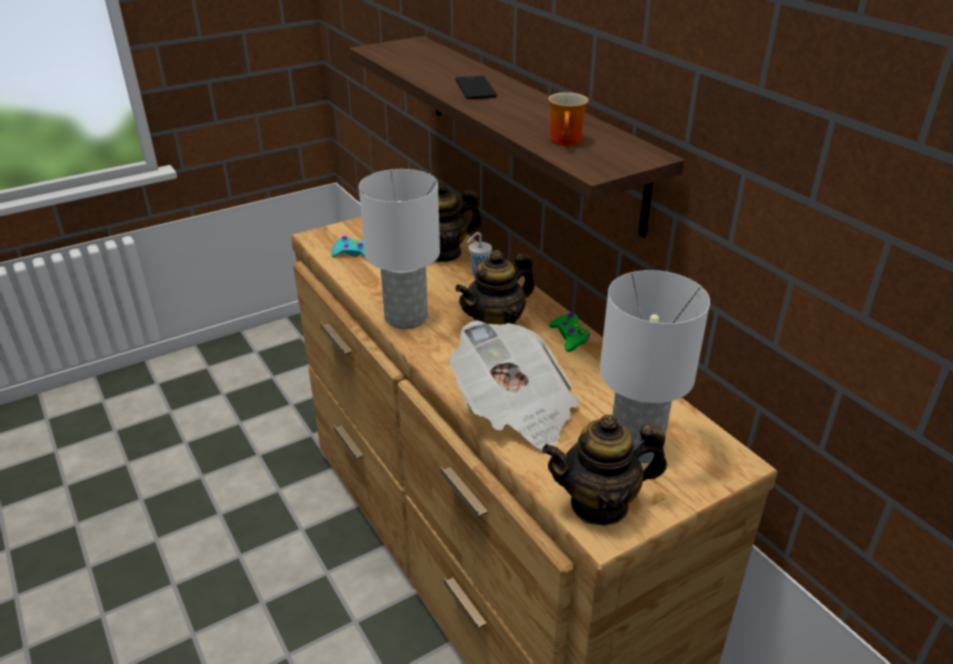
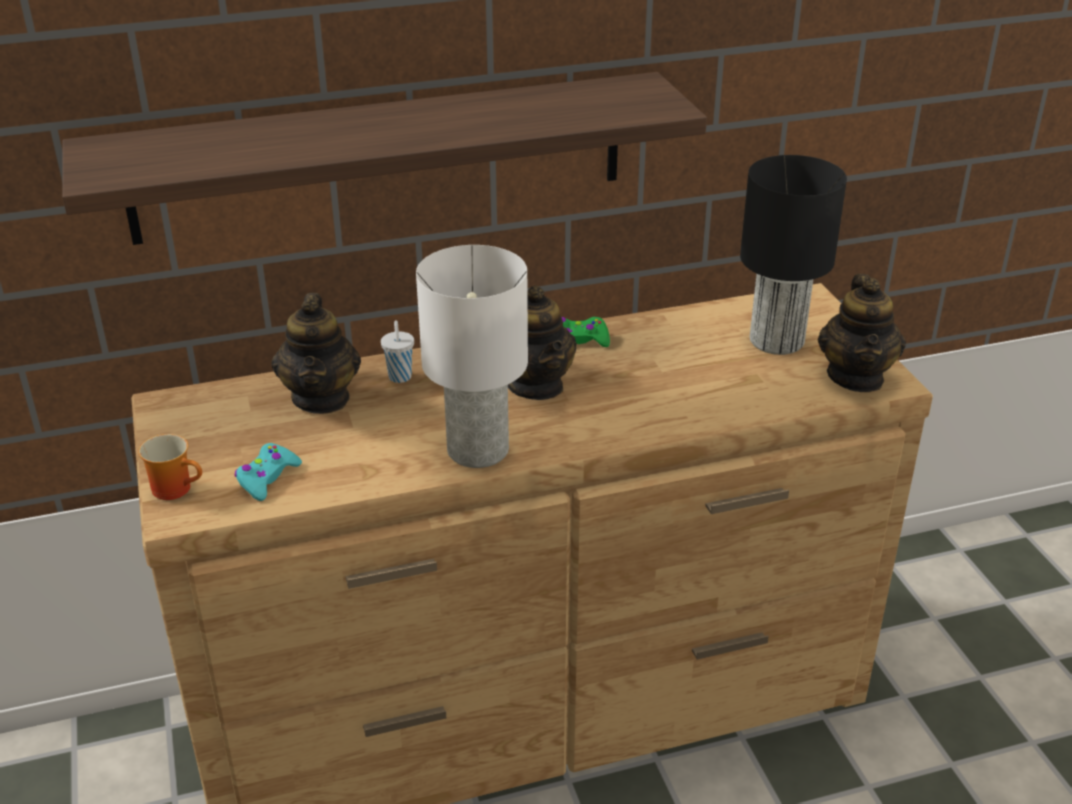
camera: 75 degrees left, 0 degrees up
(475, 88) = (365, 131): phone -> none
(515, 410) = (703, 399): newspaper -> none
(567, 141) = (585, 109): mug -> mug (177, 488)
(635, 446) = (778, 341): white table lamp -> black table lamp

